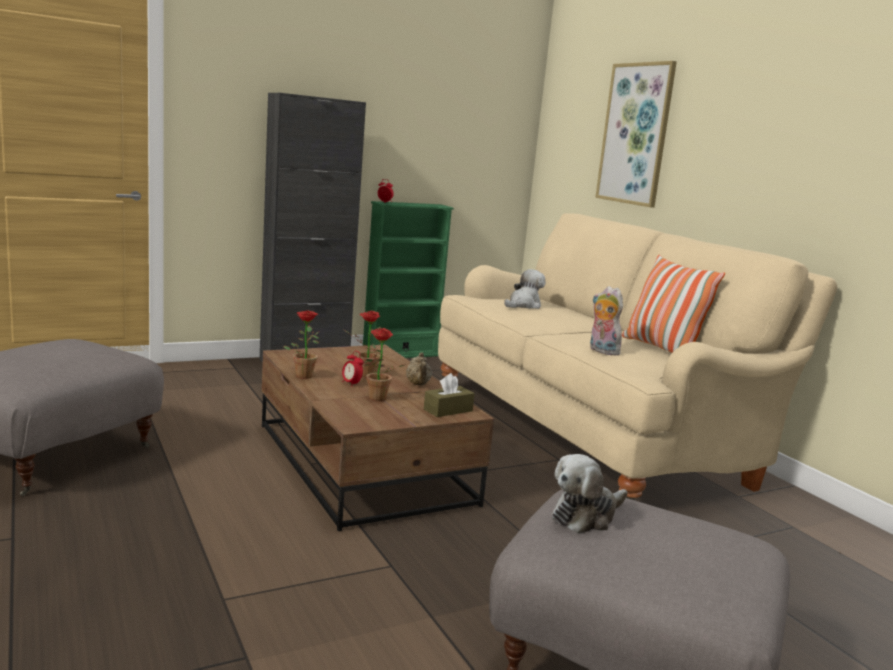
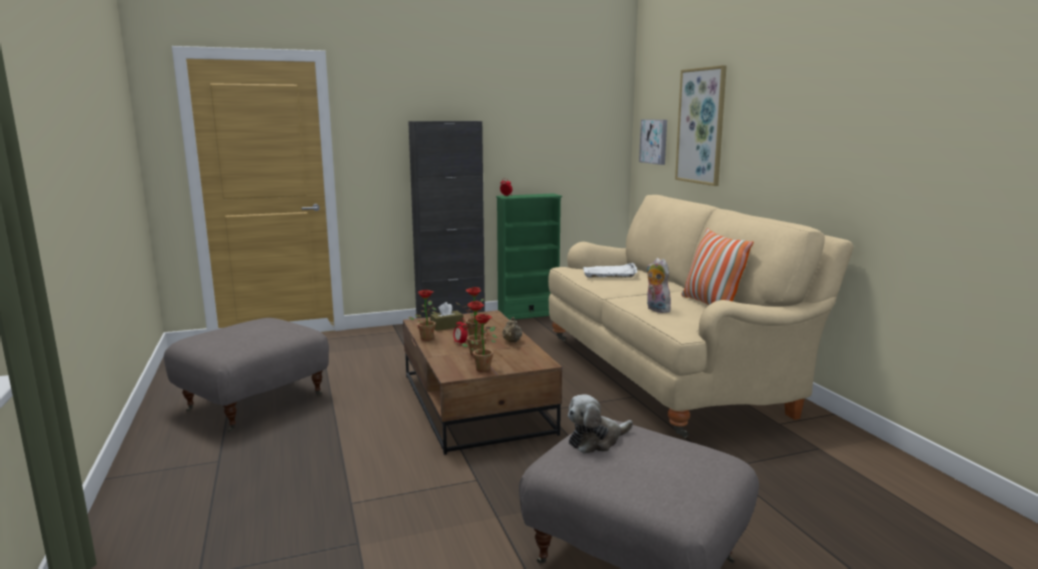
camera: 10 degrees right, 0 degrees up
(393, 417) = (483, 368): none -> potted plant
(448, 410) = (528, 361): brown tissue box -> brown tissue box (446, 326)
(523, 305) = (610, 273): plush toy -> white tray
(568, 150) = (654, 141): none -> picture

